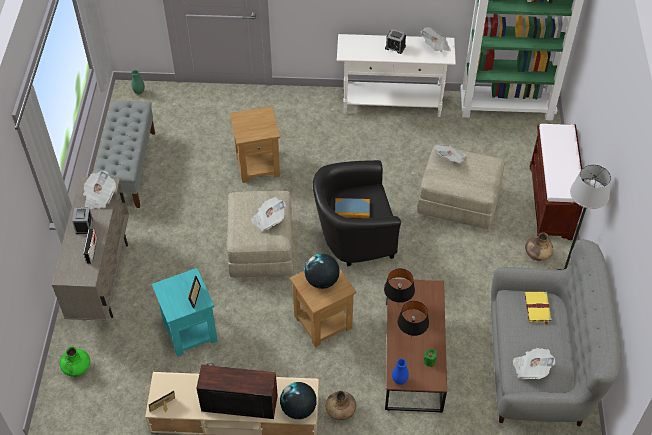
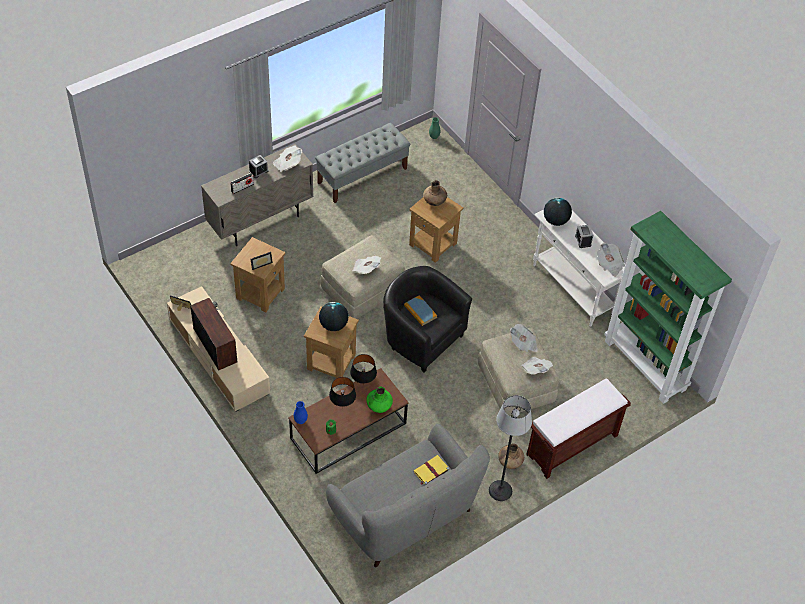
camera: 50 degrees right, 0 degrees up
(77, 368) = (184, 253): green vase -> green vase (379, 406)
(189, 331) = (260, 293): turquoise side table -> brown side table
(298, 409) = (236, 379): globe -> globe (555, 221)
(340, 411) = (268, 413): brown vase -> brown vase (434, 201)
(531, 368) = (373, 493): newspaper -> newspaper (535, 370)

